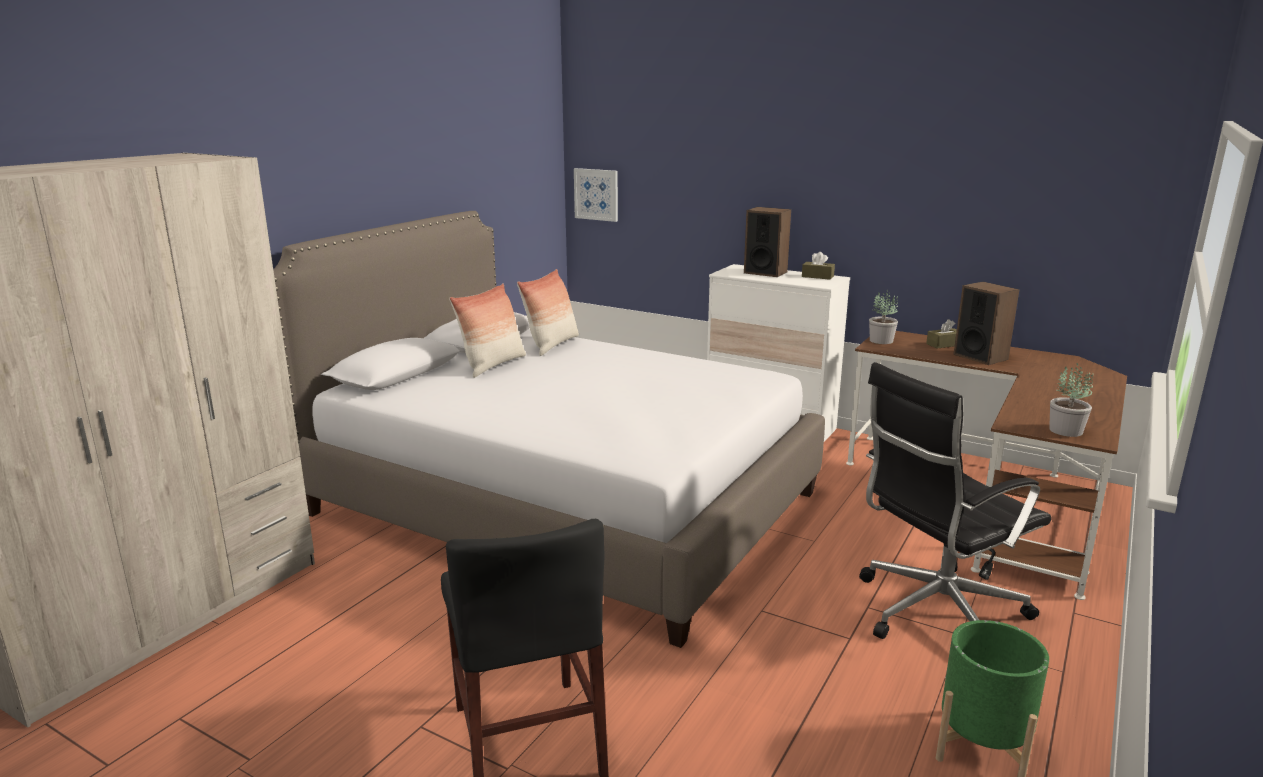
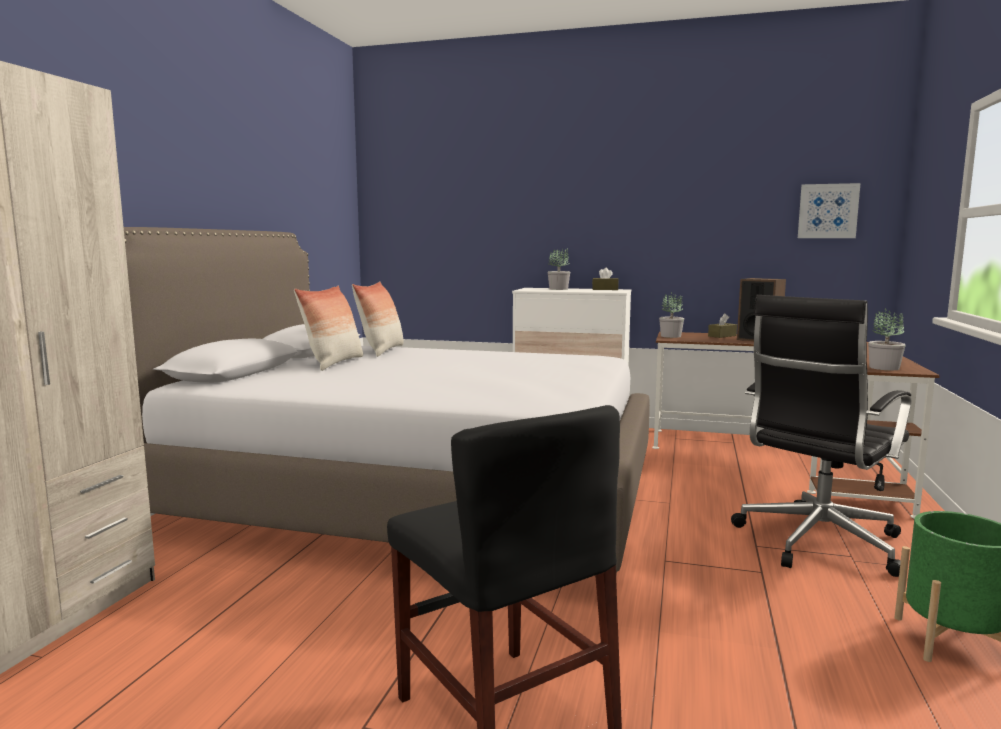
camera: 15 degrees left, 10 degrees down
(596, 194) = (391, 236): picture -> picture (828, 211)
(765, 272) = (559, 289): speaker -> potted plant

